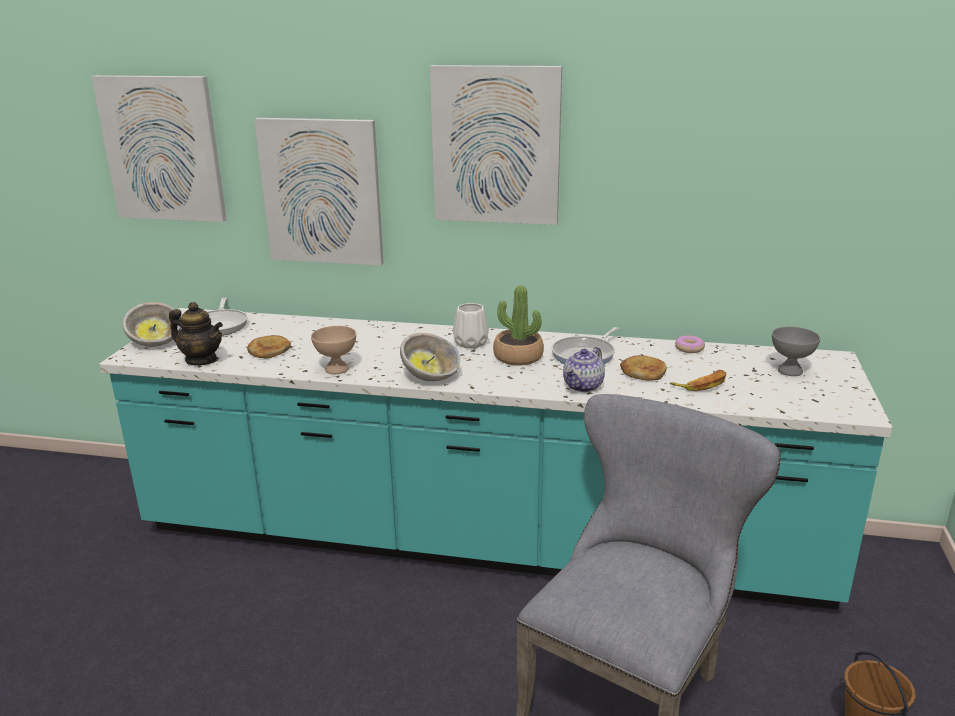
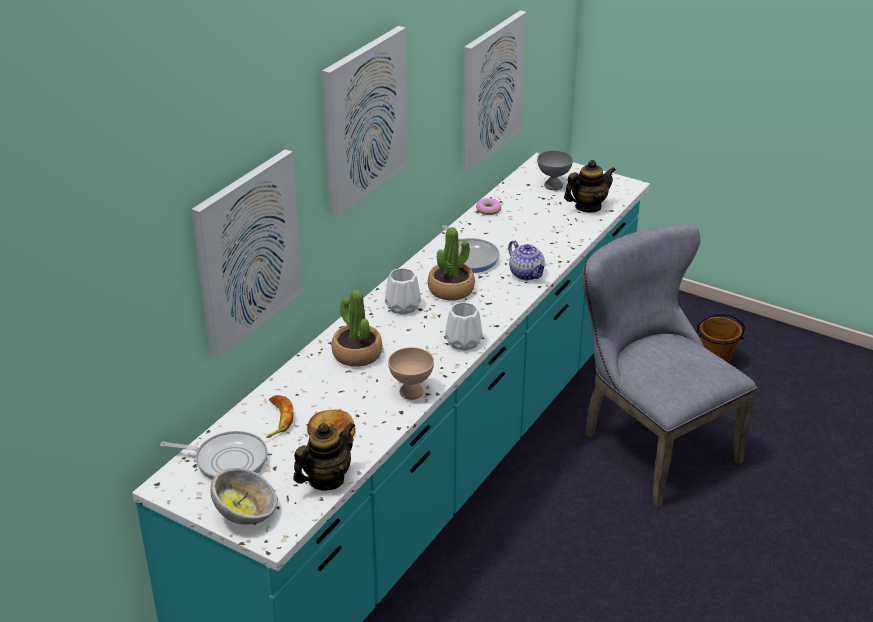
camera: 70 degrees left, 10 degrees up
(163, 149) = (98, 310): picture -> picture (491, 90)
(383, 339) = (357, 354): none -> potted plant
(431, 376) = (462, 342): bowl -> white vase
(643, 371) = (517, 241): bread -> none
(701, 384) = (554, 225): banana -> banana (277, 419)
(770, 396) = (588, 207): none -> teapot

